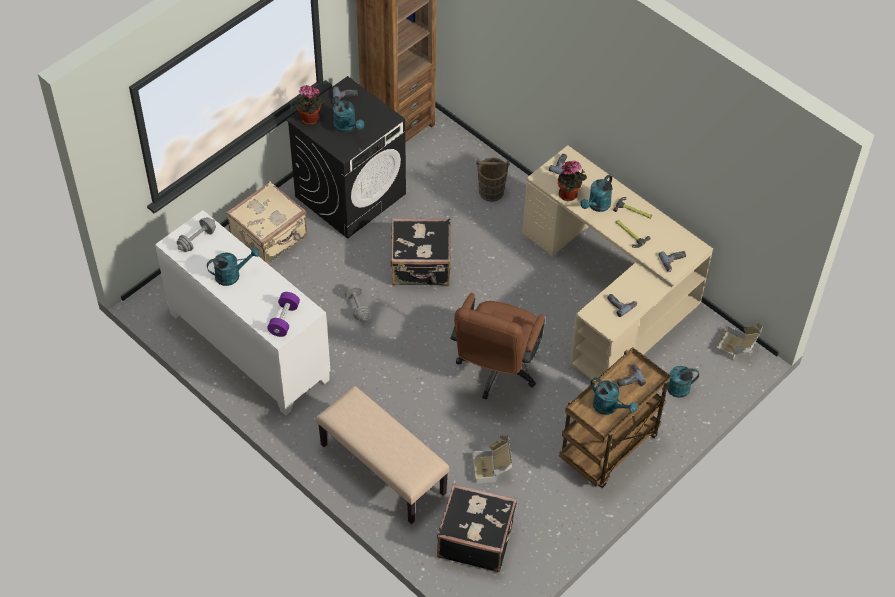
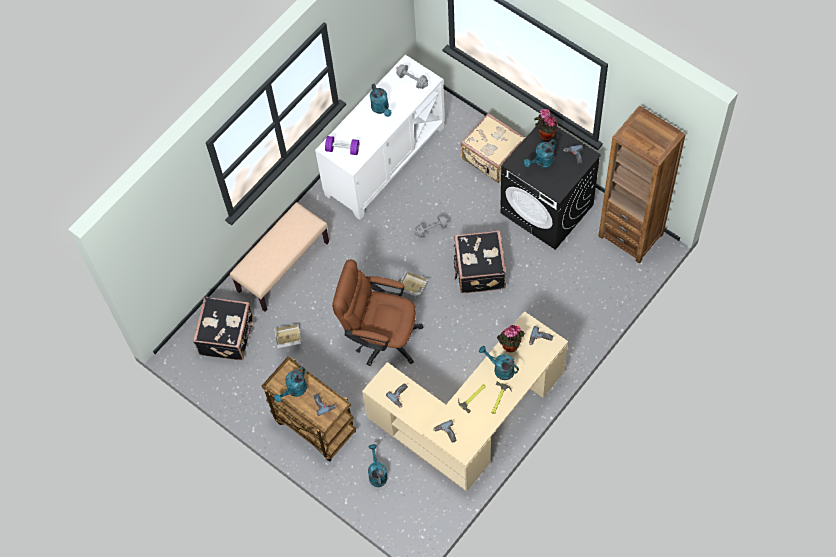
camera: 90 degrees right, 10 degrees up
(491, 192) = (569, 316): brown bucket -> none
(737, 349) = (423, 525): cardboard box -> cardboard box (411, 290)

